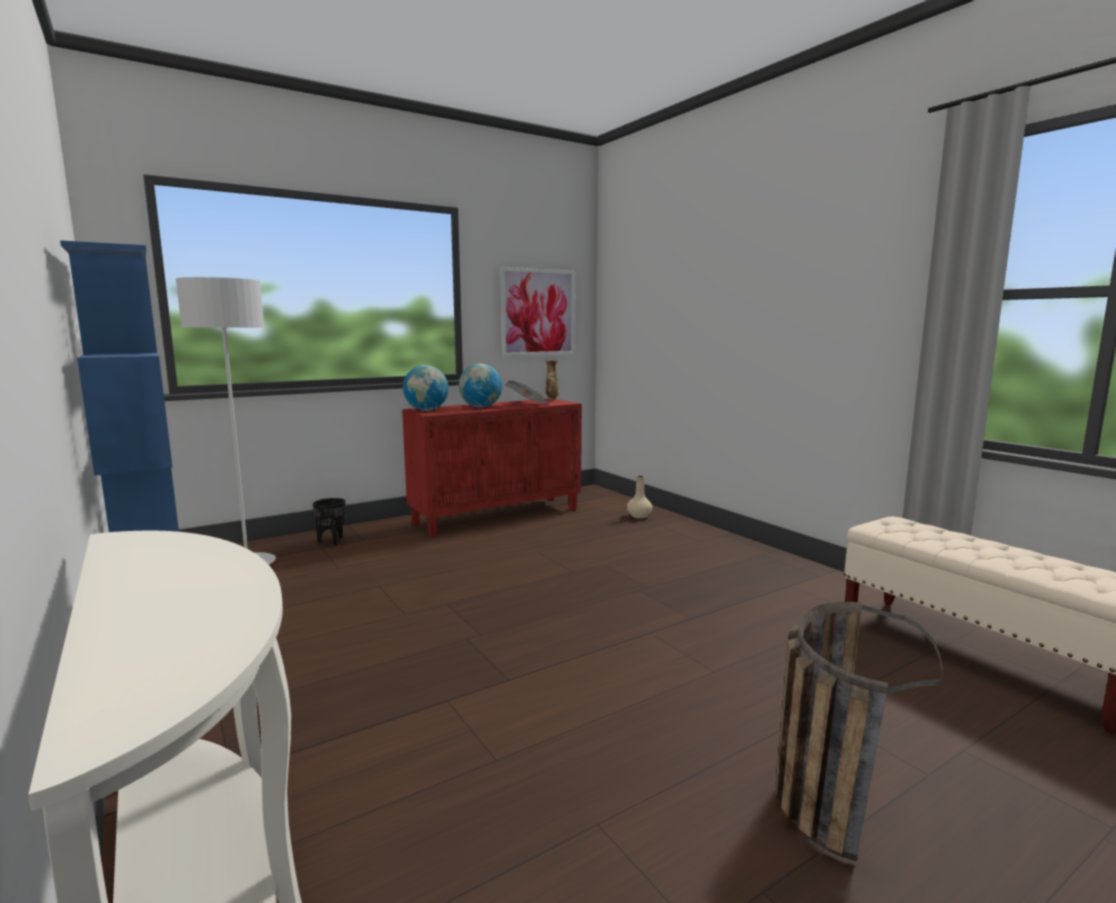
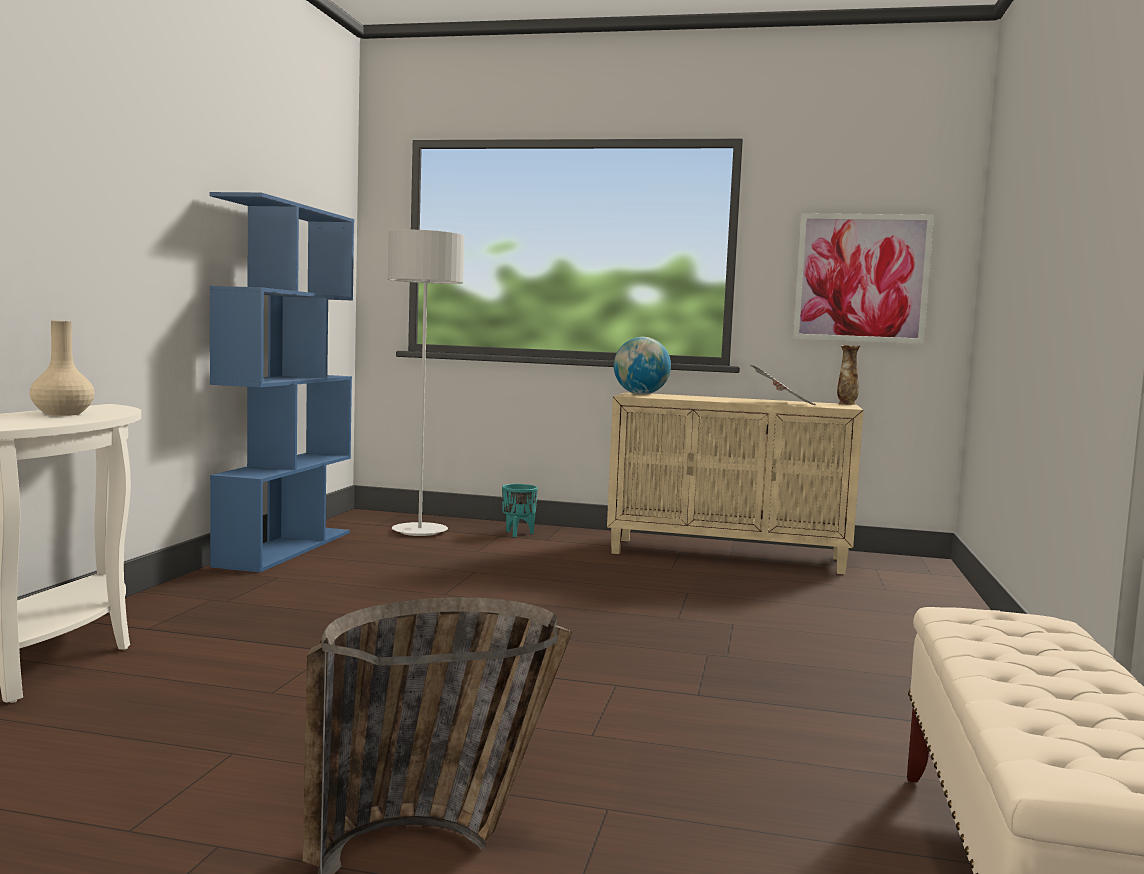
camera: 45 degrees right, 5 degrees down
(331, 541) = (518, 534): black planter -> turquoise planter
(481, 407) = (712, 399): globe -> none
(497, 516) = (728, 555): red cabinet -> beige cabinet
(639, 516) = (919, 601): beige vase -> beige vase (62, 414)

